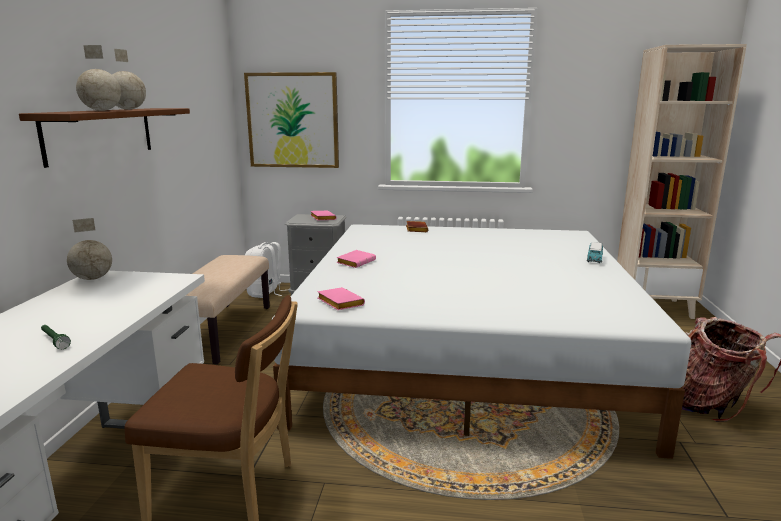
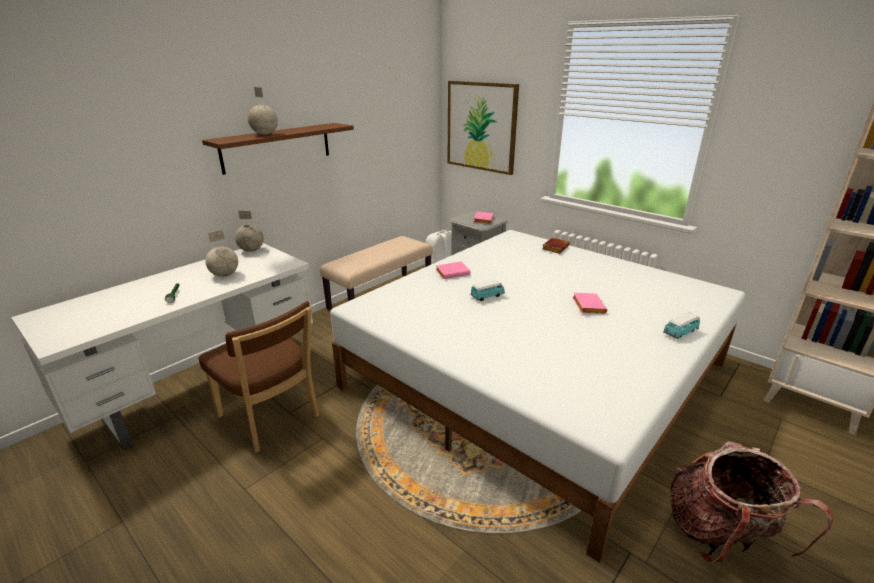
camera: 35 degrees right, 10 degrees up
(128, 109) = (294, 130): globe -> globe (224, 275)
(338, 303) = (385, 310): pink book -> pink book (587, 306)
(419, 271) = (487, 296): none -> toy car

